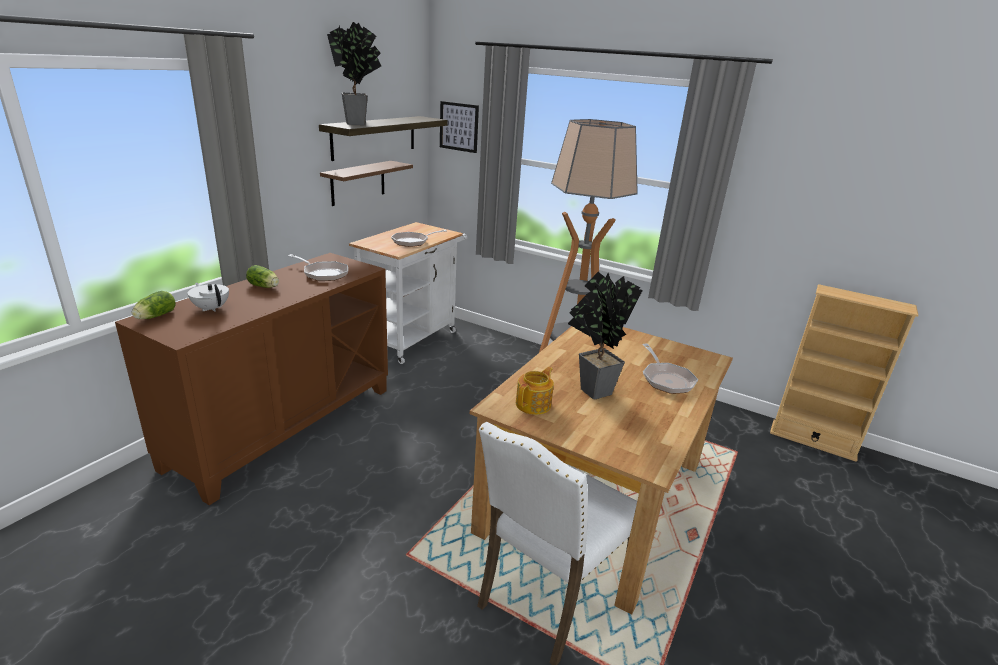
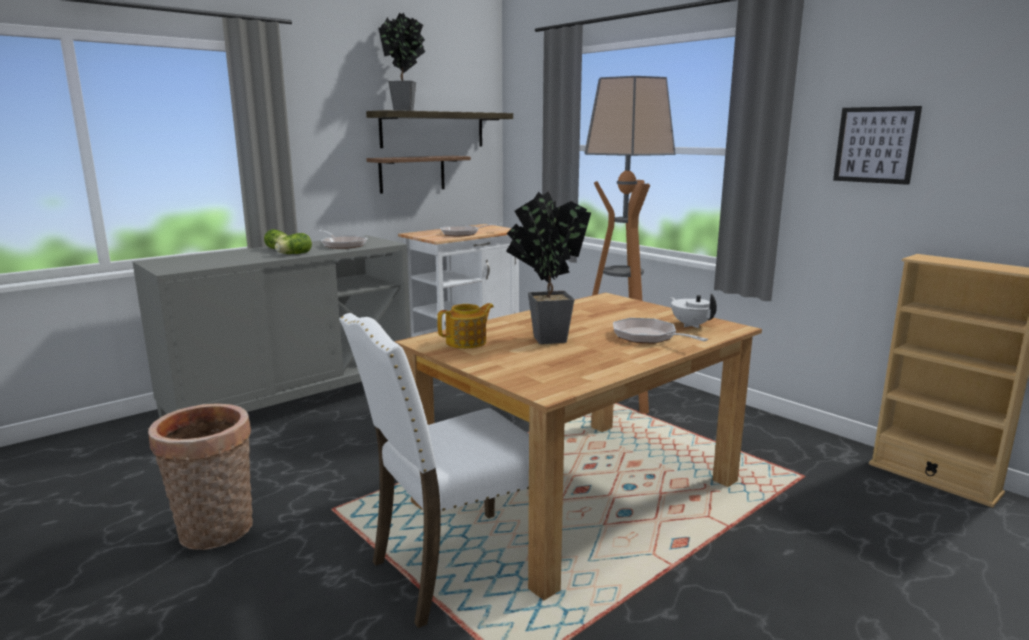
camera: 20 degrees right, 10 degrees down
(154, 317) = (165, 260): lettuce -> lettuce (293, 254)
(211, 308) = (216, 258): white teapot -> white teapot (691, 325)
(284, 425) = (293, 400): brown cabinet -> grey cabinet
(313, 606) = (215, 533): none -> basket
(459, 127) = (527, 121): picture -> picture (875, 145)
(666, 379) = (648, 337): frying pan -> frying pan turned 135 degrees clockwise

